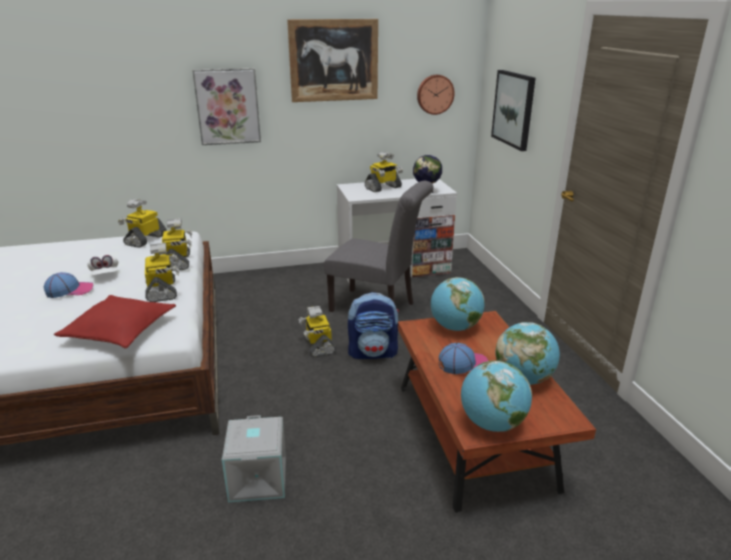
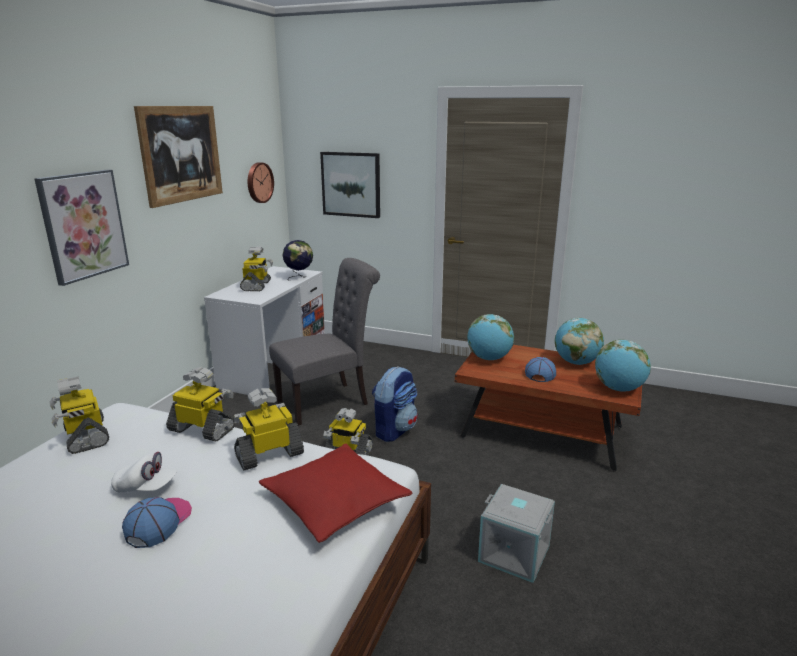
camera: 55 degrees left, 5 degrees down
(163, 291) = (269, 454): toy robot -> toy robot turned 45 degrees counterclockwise

